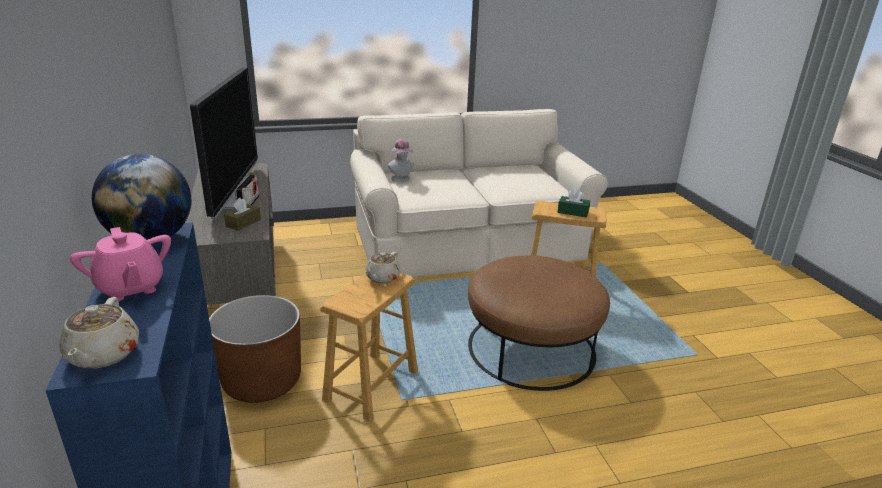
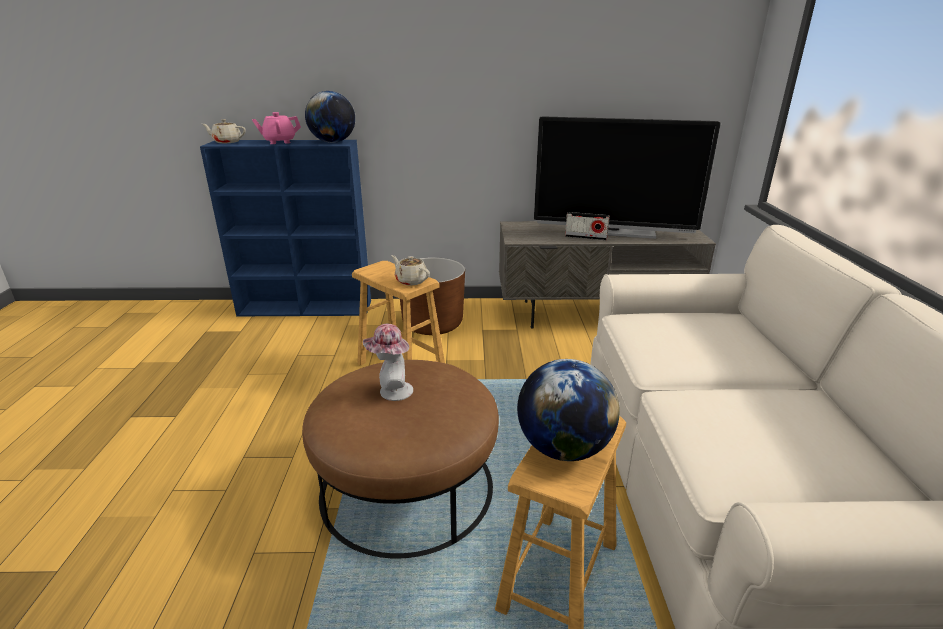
camera: 105 degrees right, 0 degrees up
(243, 223) = (540, 236): brown tissue box -> none
(401, 179) = (710, 318): hat -> hat (391, 391)
(573, 212) = (563, 448): green tissue box -> globe

